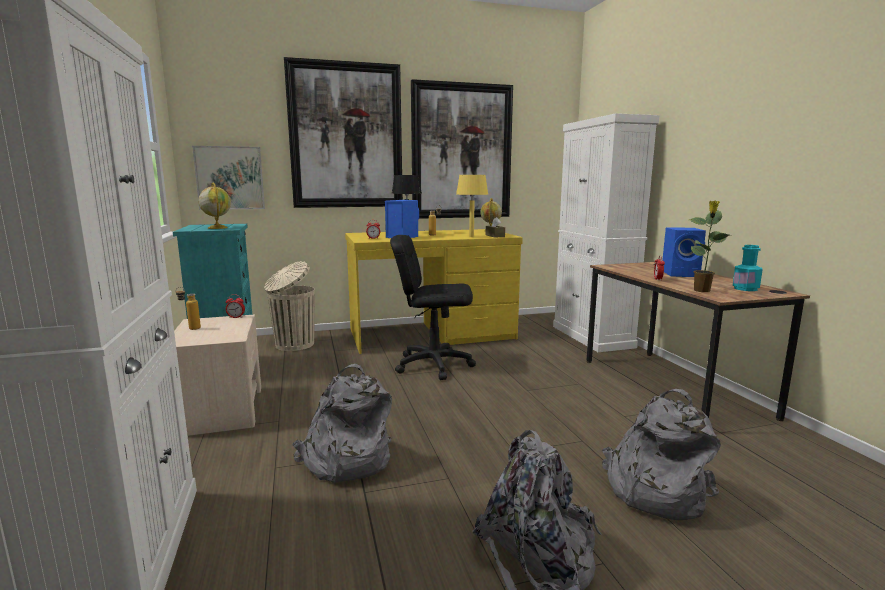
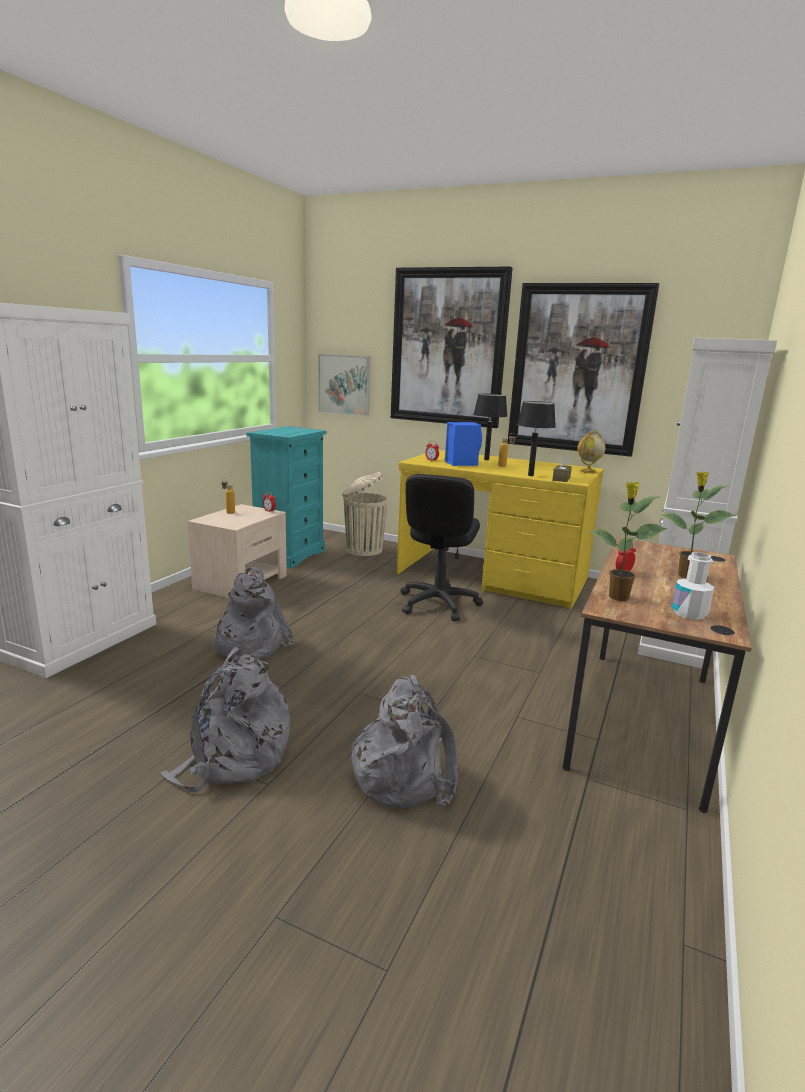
camera: 40 degrees right, 5 degrees up
(217, 228) = (285, 432): globe -> none
(433, 365) = (438, 604): black office chair -> black office chair turned 120 degrees counterclockwise
(471, 237) = (530, 475): yellow table lamp -> black table lamp
(681, 274) = (686, 576): blue speaker -> potted plant
(745, 289) = (689, 613): turquoise bottle -> white bottle

